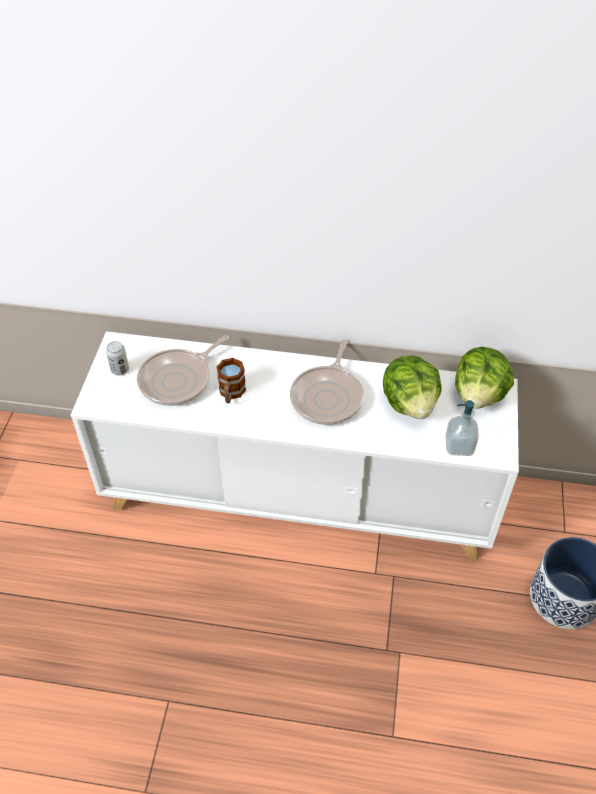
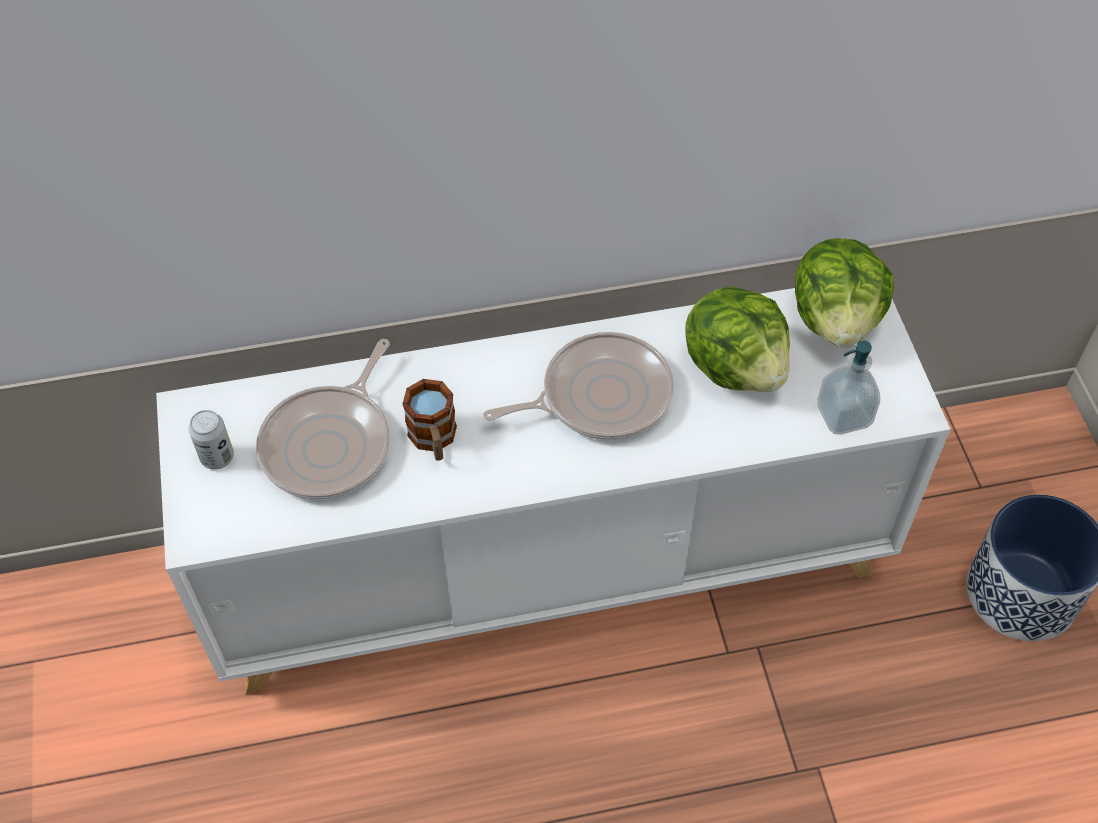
camera: 20 degrees left, 5 degrees up
(328, 396) = (599, 395): frying pan -> frying pan turned 105 degrees counterclockwise

